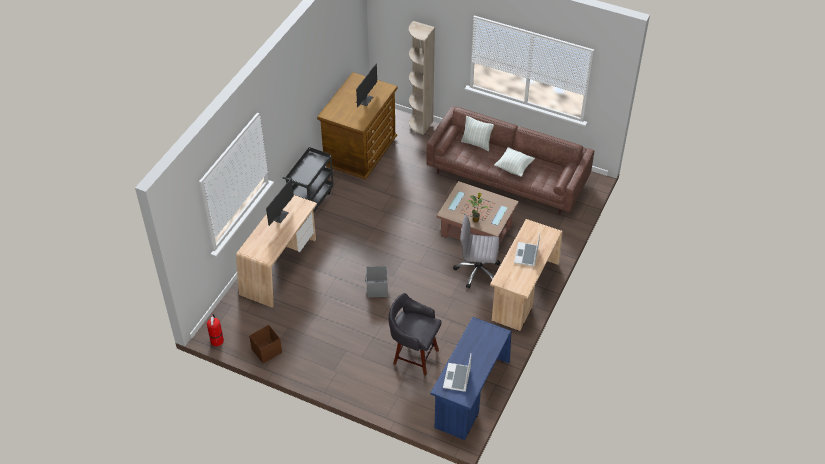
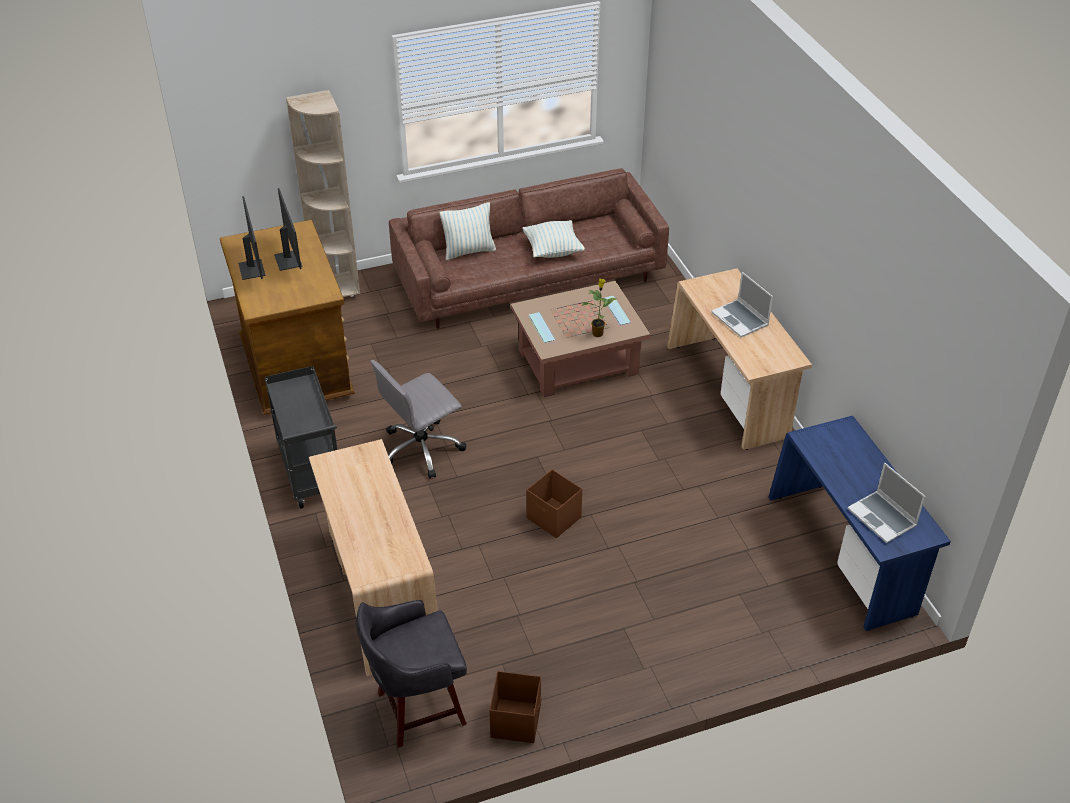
camera: 45 degrees left, 5 degrees down
(217, 340) = (418, 769): fire extinguisher -> none
(279, 216) = (349, 493): monitor -> monitor (252, 269)
(377, 289) = (554, 518): grey storage box -> brown storage box
(414, 356) = (716, 564): grey stool -> grey stool (417, 710)
(477, 271) = (646, 407): grey office chair -> grey office chair (421, 449)

